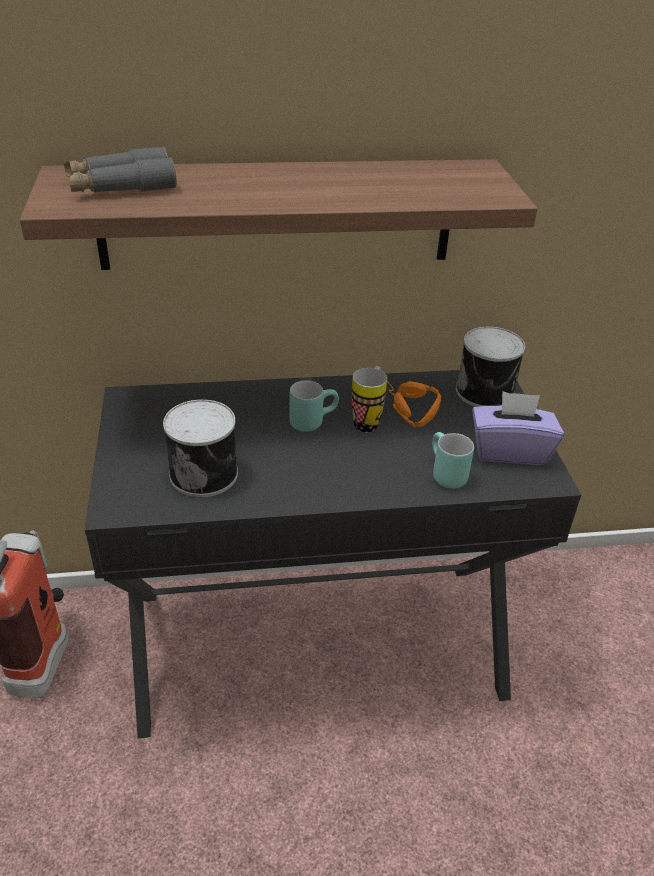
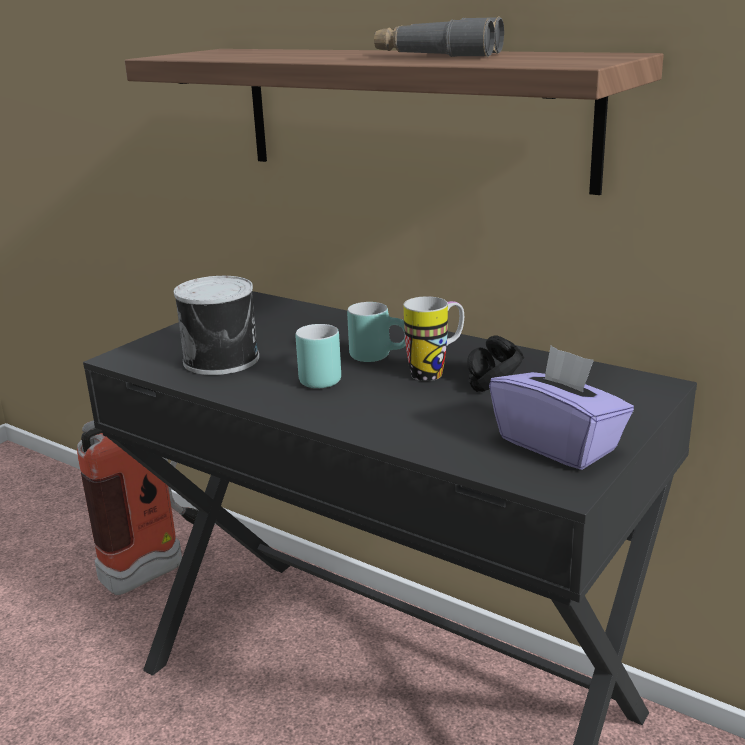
camera: 45 degrees right, 15 degrees down
(121, 186) = (237, 53): grey binoculars -> grey binoculars (438, 55)
(401, 408) = (489, 374): orange headphones -> black headphones
(443, 474) = (439, 434): turquoise mug -> turquoise mug (321, 377)
(486, 392) = (621, 392): can -> none

